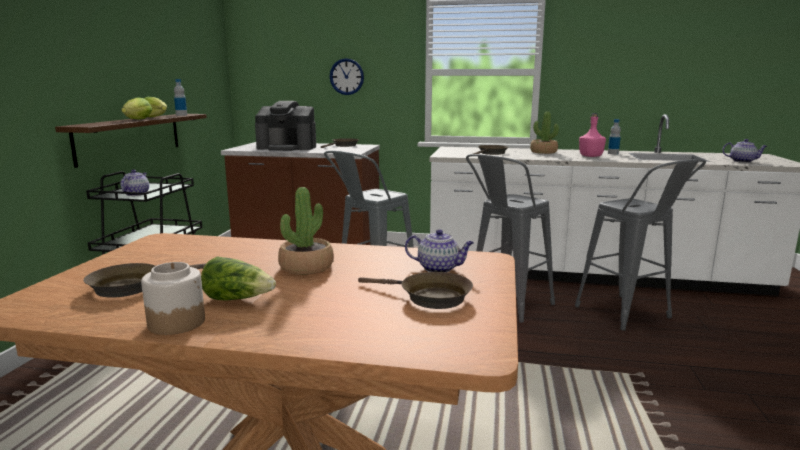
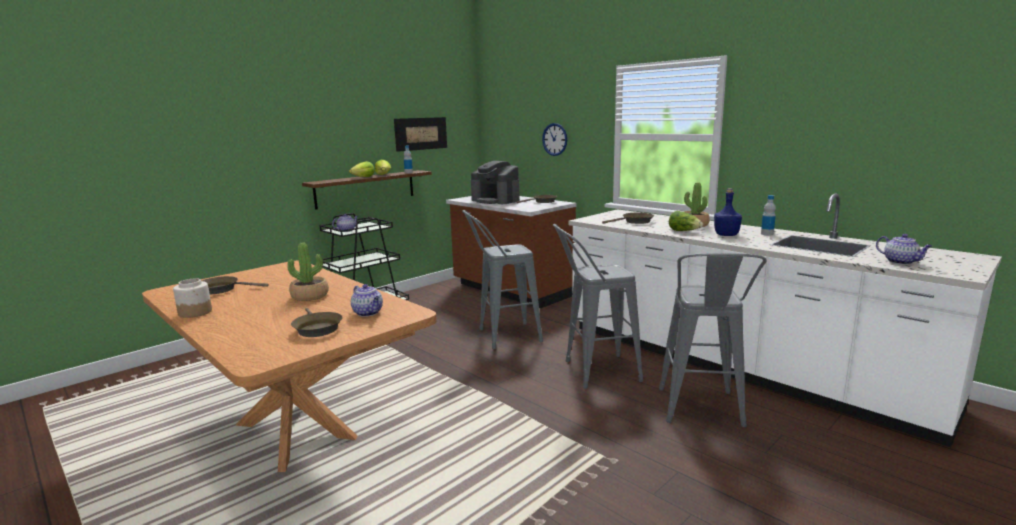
camera: 35 degrees right, 0 degrees up
(180, 66) = (421, 133): none -> picture
(238, 299) = (241, 307): lettuce -> lettuce (684, 231)
(591, 156) = (726, 235): pink bottle -> blue bottle

